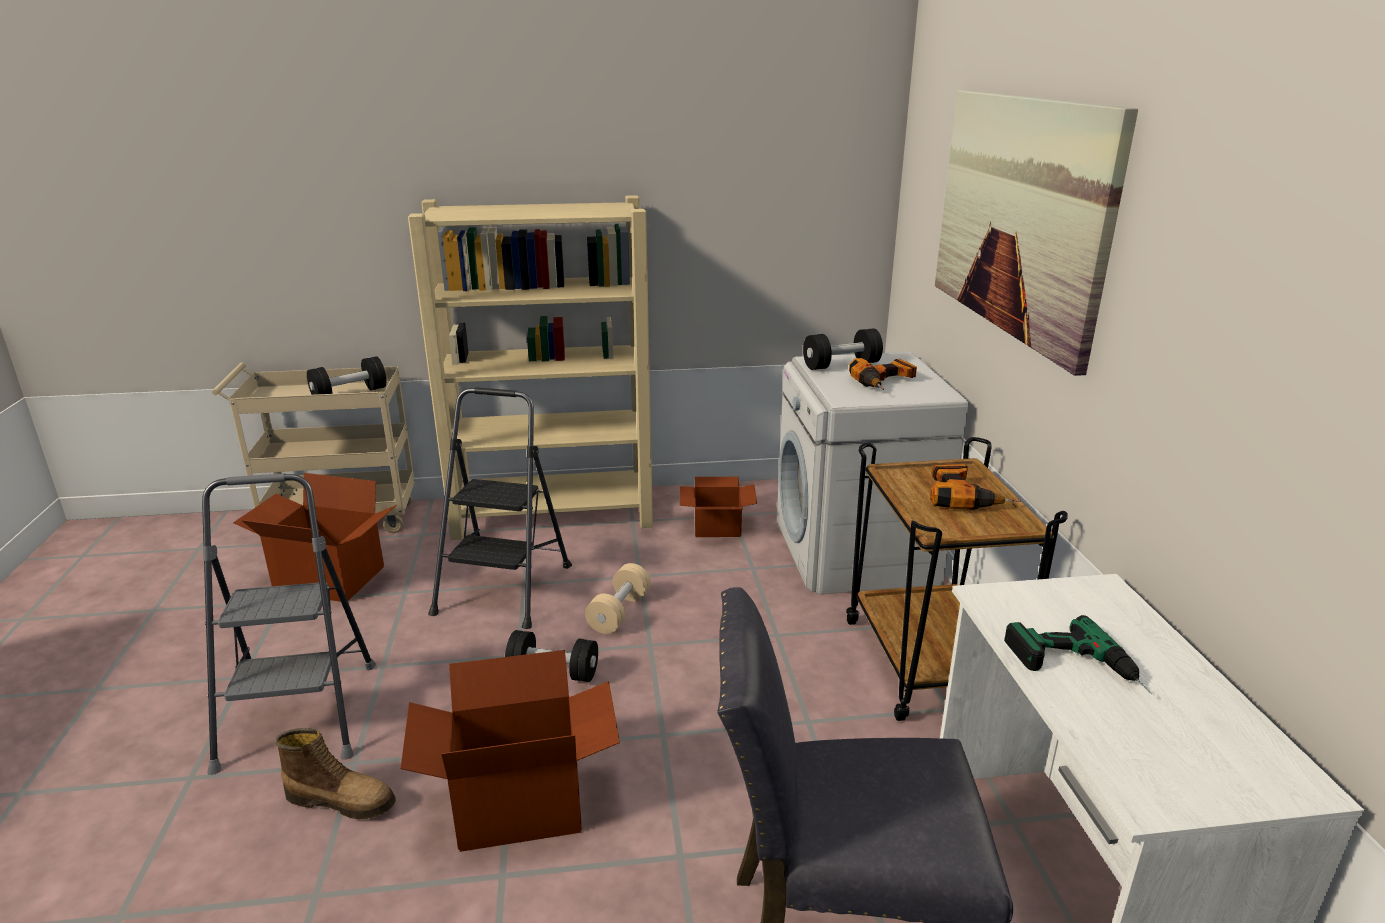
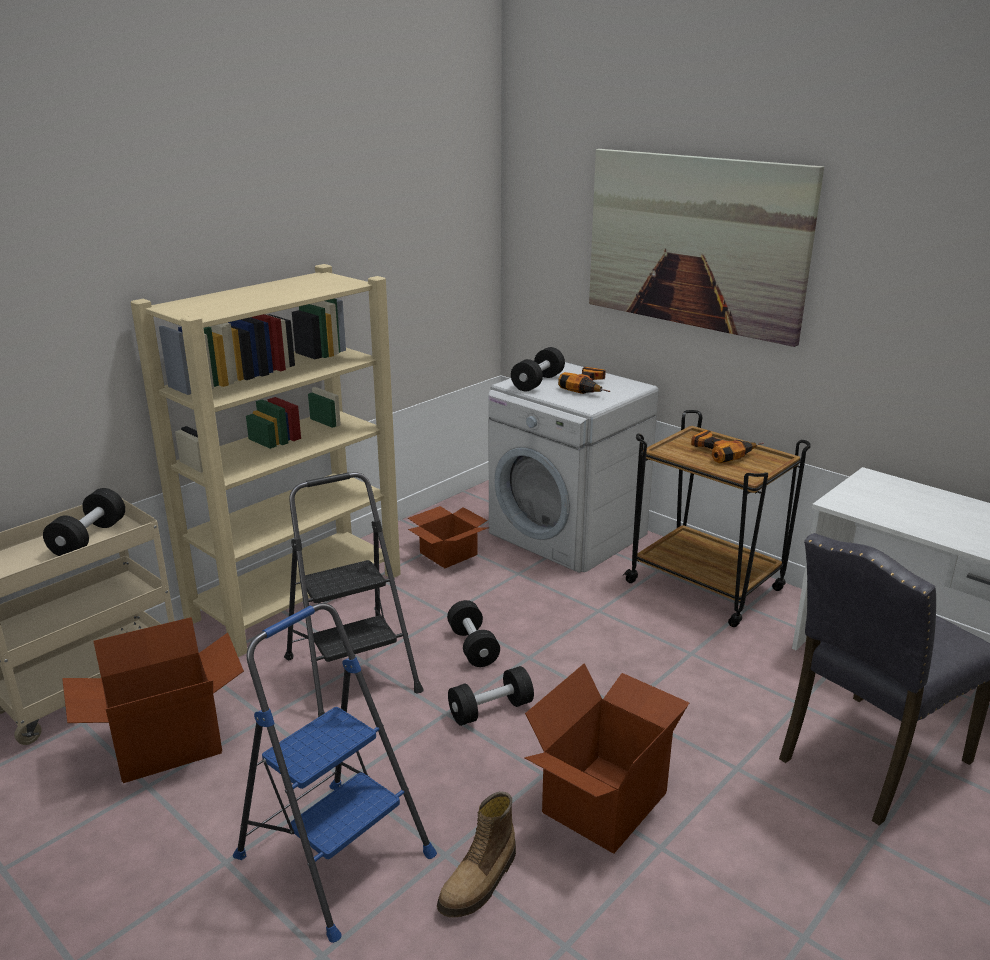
camera: 40 degrees left, 0 degrees up
(300, 710) = (331, 850): grey step ladder -> blue step ladder
(342, 800) = (480, 882): boot -> boot turned 150 degrees clockwise
(619, 612) = (473, 646): beige dumbbell -> black dumbbell
(1077, 669) = (927, 521): power drill -> none

